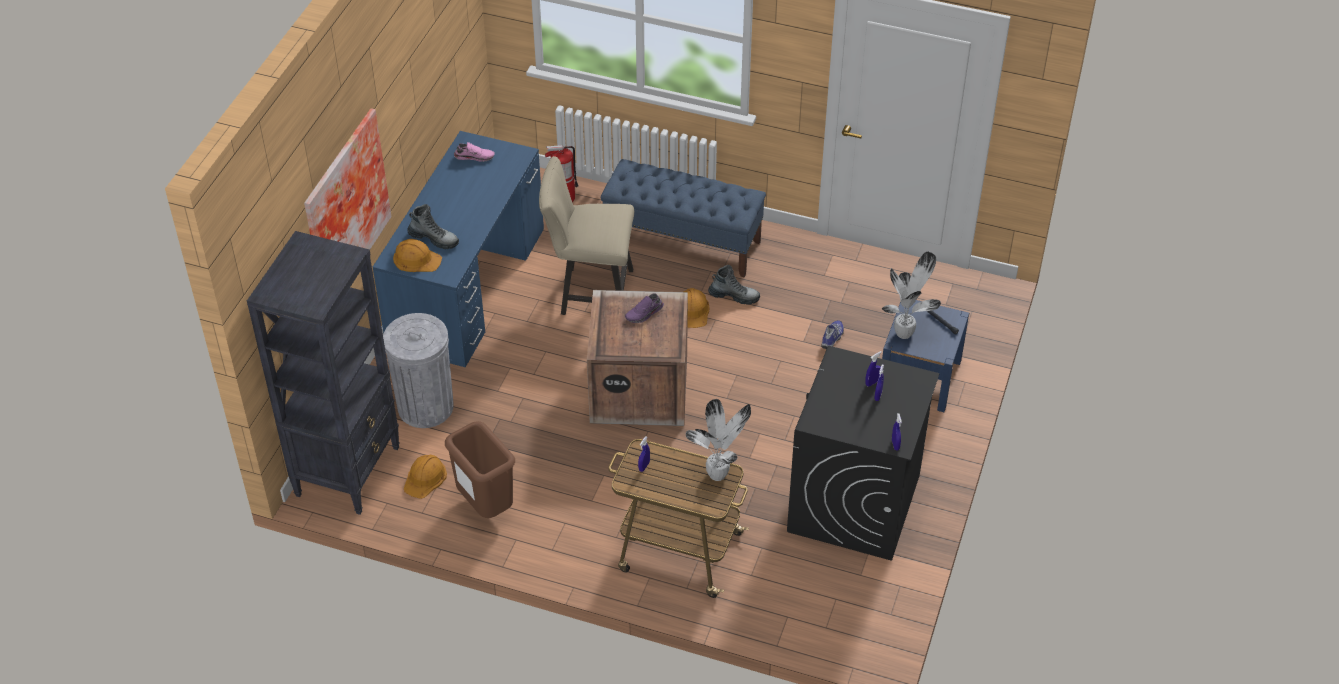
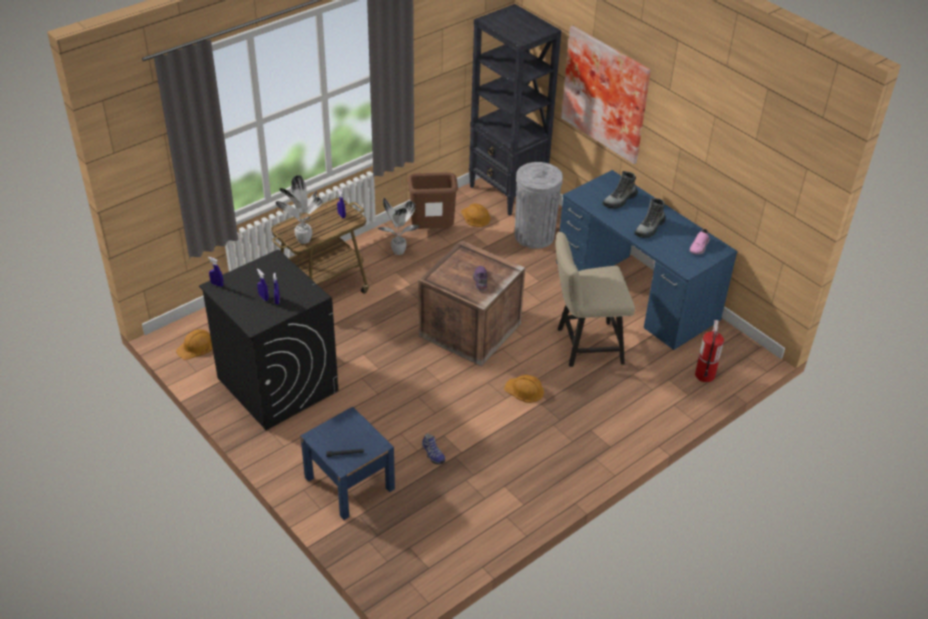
camera: 120 degrees right, 5 degrees down
(416, 259) = (604, 187): orange hard hat -> orange hard hat (196, 347)
(590, 293) = (584, 345): beige chair -> beige chair turned 135 degrees counterclockwise
(683, 242) = (604, 419): blue bench -> none
(734, 296) = (522, 420): boot -> boot (649, 228)
(905, 333) = (355, 426): potted plant -> potted plant (398, 252)

